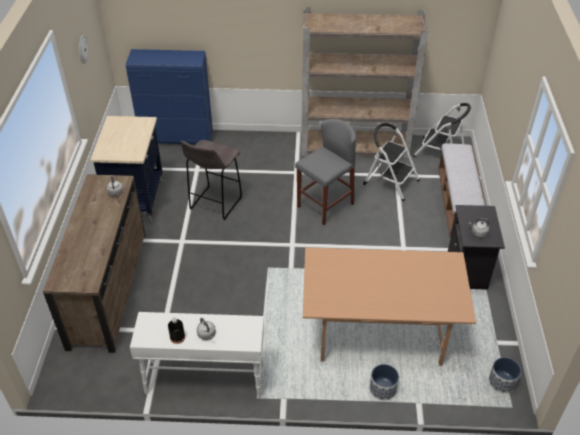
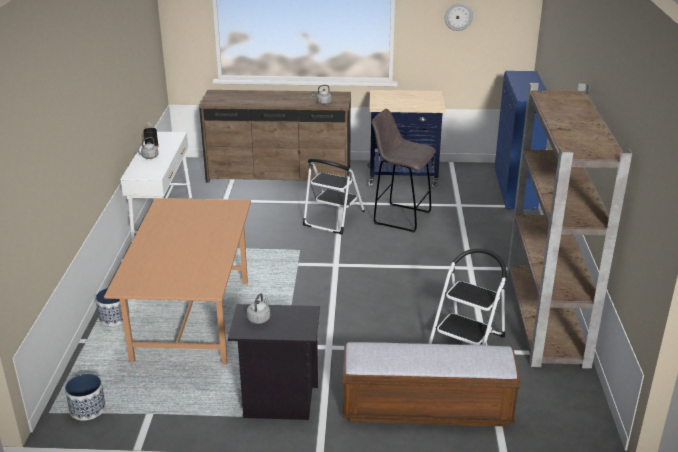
camera: 90 degrees right, 15 degrees down
(325, 205) = (407, 288): grey stool -> none
(440, 153) = (557, 403): step ladder -> step ladder (332, 219)

